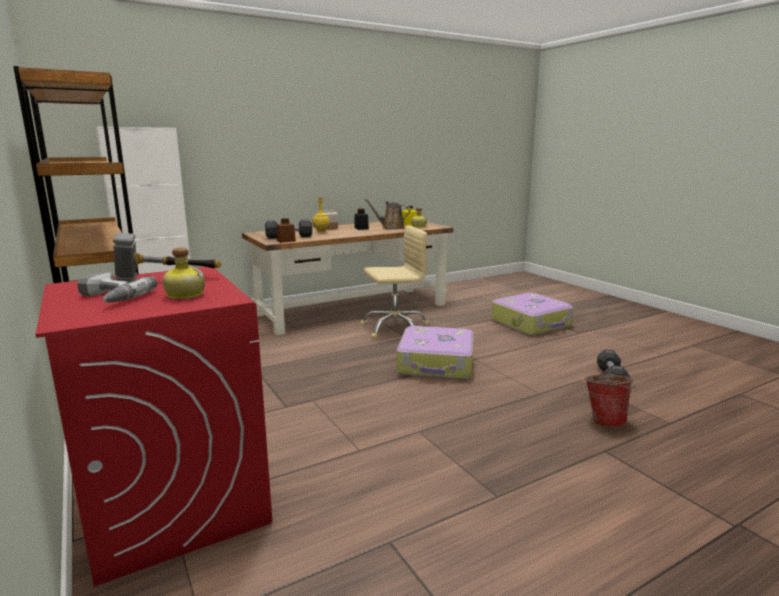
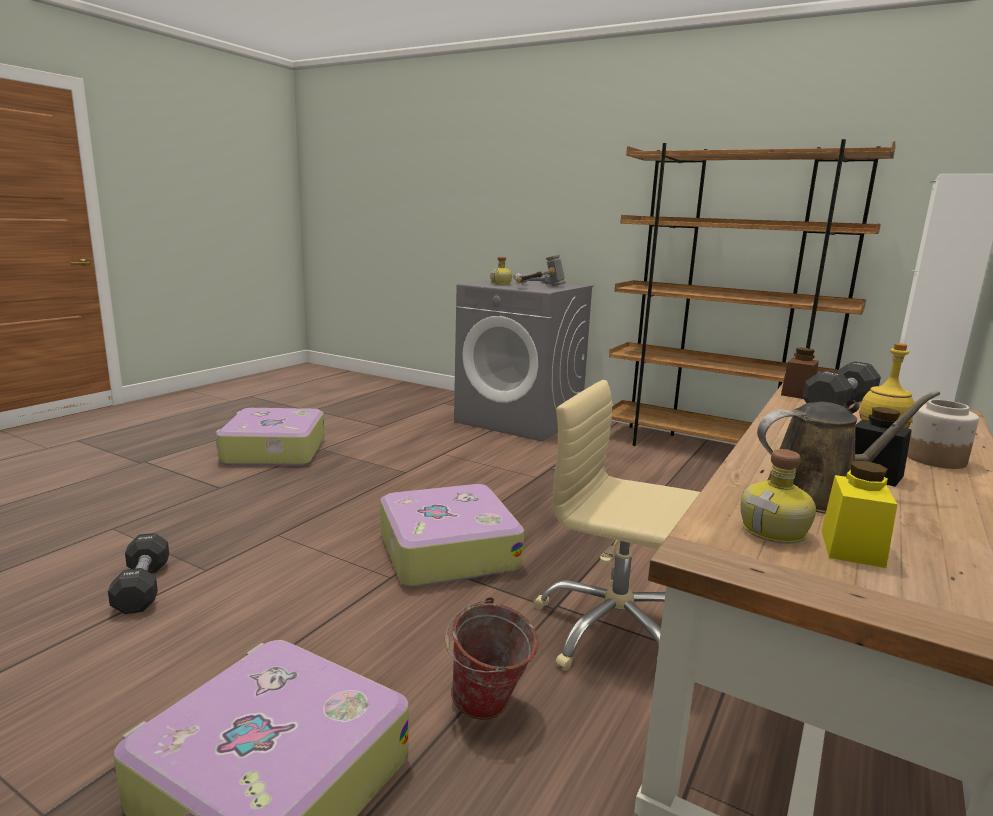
camera: 150 degrees right, 0 degrees up
(174, 501) = (520, 420): red washing machine -> grey washing machine
(395, 328) = (615, 631): beige office chair -> beige office chair turned 75 degrees clockwise
(563, 507) = (273, 451): none -> suitcase
(605, 421) = (201, 515): bucket -> bucket (488, 709)

